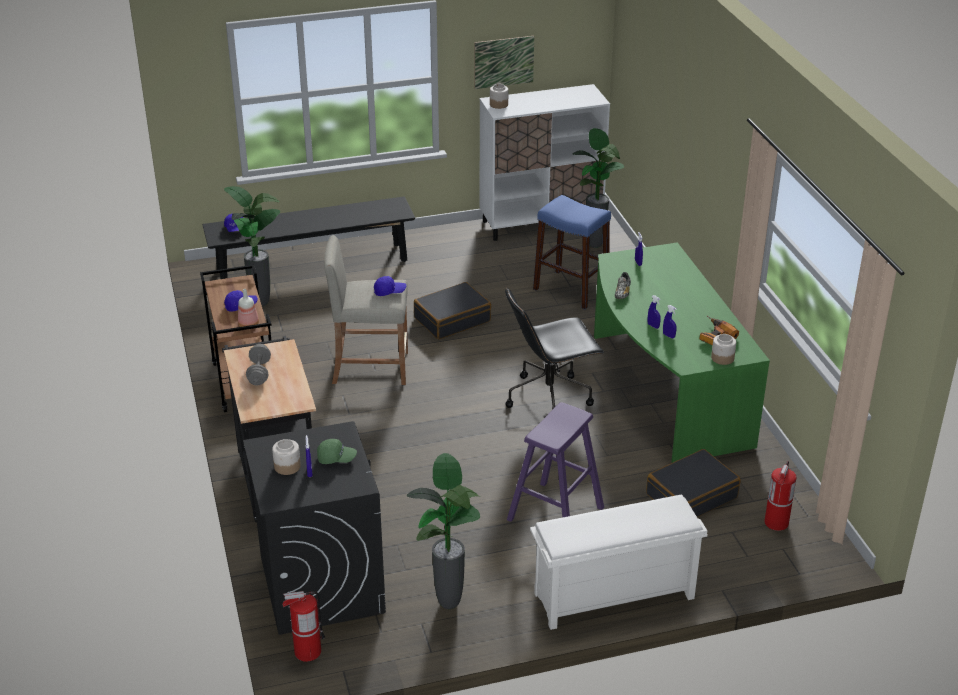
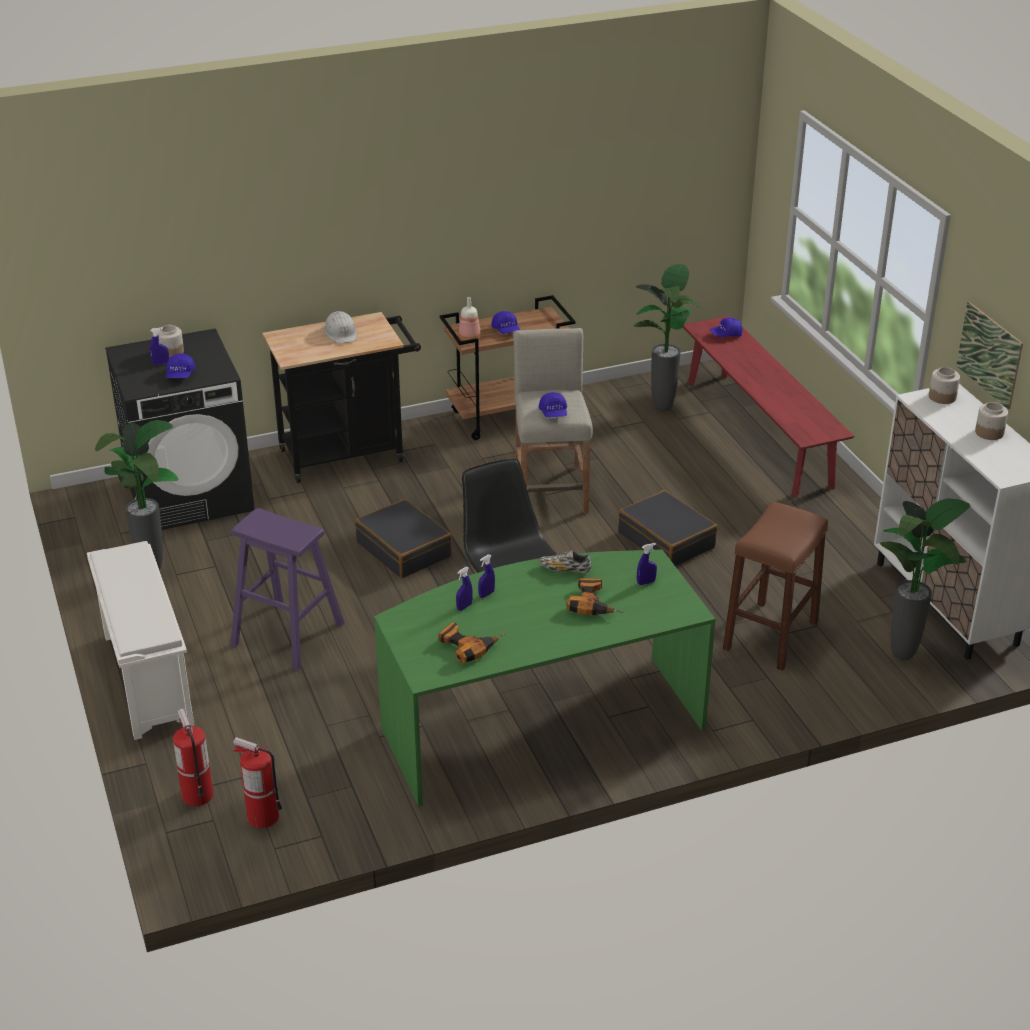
camera: 85 degrees right, 0 degrees up
(259, 373) = (341, 333): grey dumbbell -> white hard hat
(307, 652) = (101, 496): fire extinguisher -> fire extinguisher (197, 795)
(312, 265) = (758, 432): black bench -> red bench
(336, 458) = (180, 375): green cap -> blue cap
(571, 289) = (770, 635): blue stool -> brown stool
(662, 284) = (594, 603): none -> power drill
(691, 495) = (318, 742): black suitcase -> black suitcase (404, 550)
(722, 358) = (414, 651): jar -> jar (989, 432)

